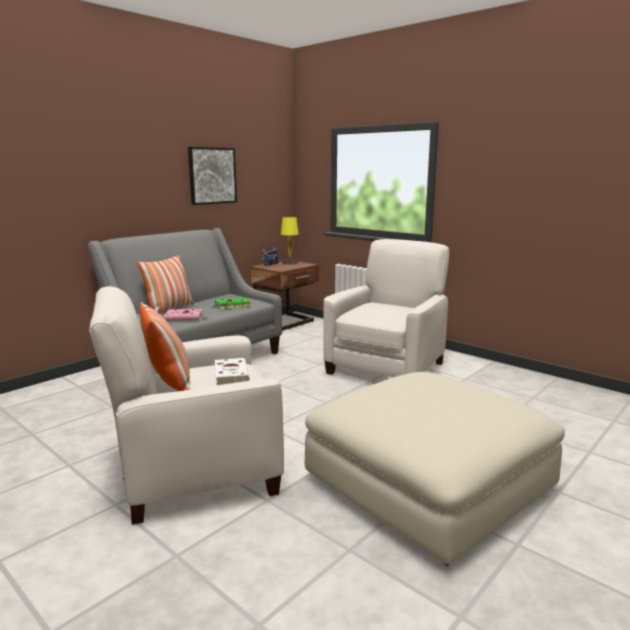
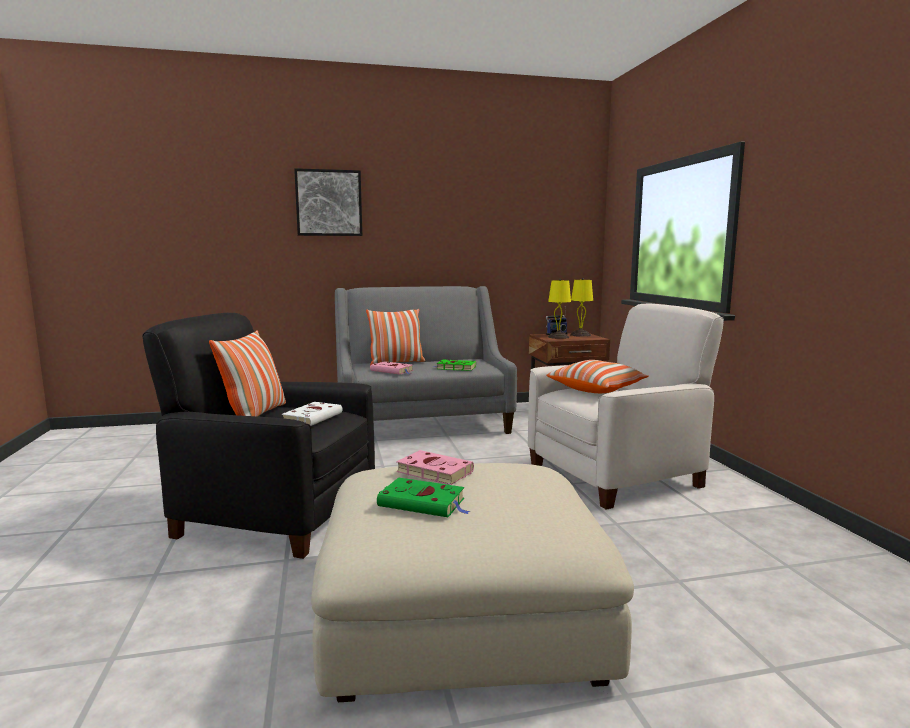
camera: 35 degrees right, 5 degrees down
(196, 470) = (276, 513): white armchair -> black armchair
(212, 175) = (486, 229): picture -> picture (329, 203)
(279, 266) = (558, 337): none -> yellow table lamp
(372, 308) = (596, 389): none -> pillow
(386, 393) = (432, 471): none -> pink book
(426, 415) = (424, 503): none -> green book

